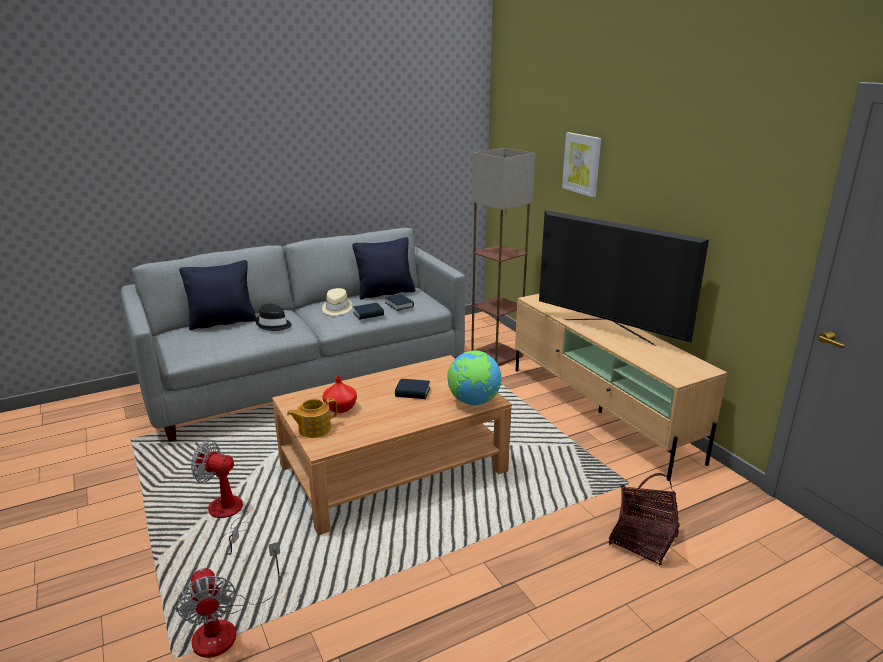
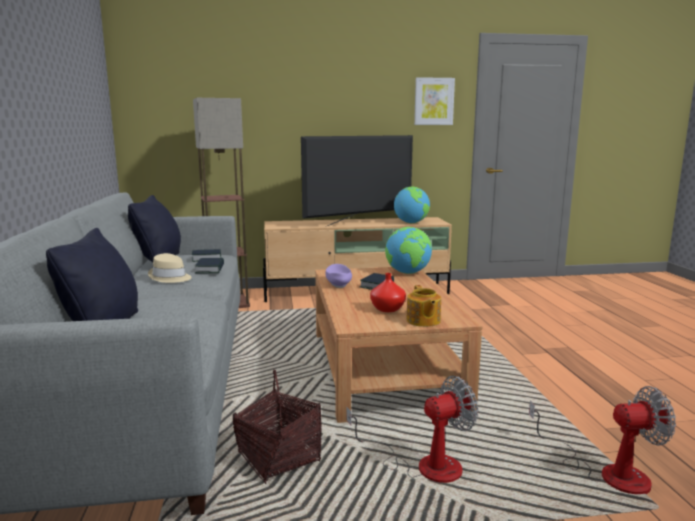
camera: 70 degrees left, 10 degrees down
(227, 516) = (423, 465): fan -> fan turned 150 degrees counterclockwise
(273, 324) = (175, 301): black hat -> none
(408, 374) = (338, 283): none -> purple bowl
(582, 164) = (269, 108): picture -> picture (434, 101)
(643, 541) = (507, 310): basket -> basket (279, 458)
(650, 360) = (411, 223): none -> globe

